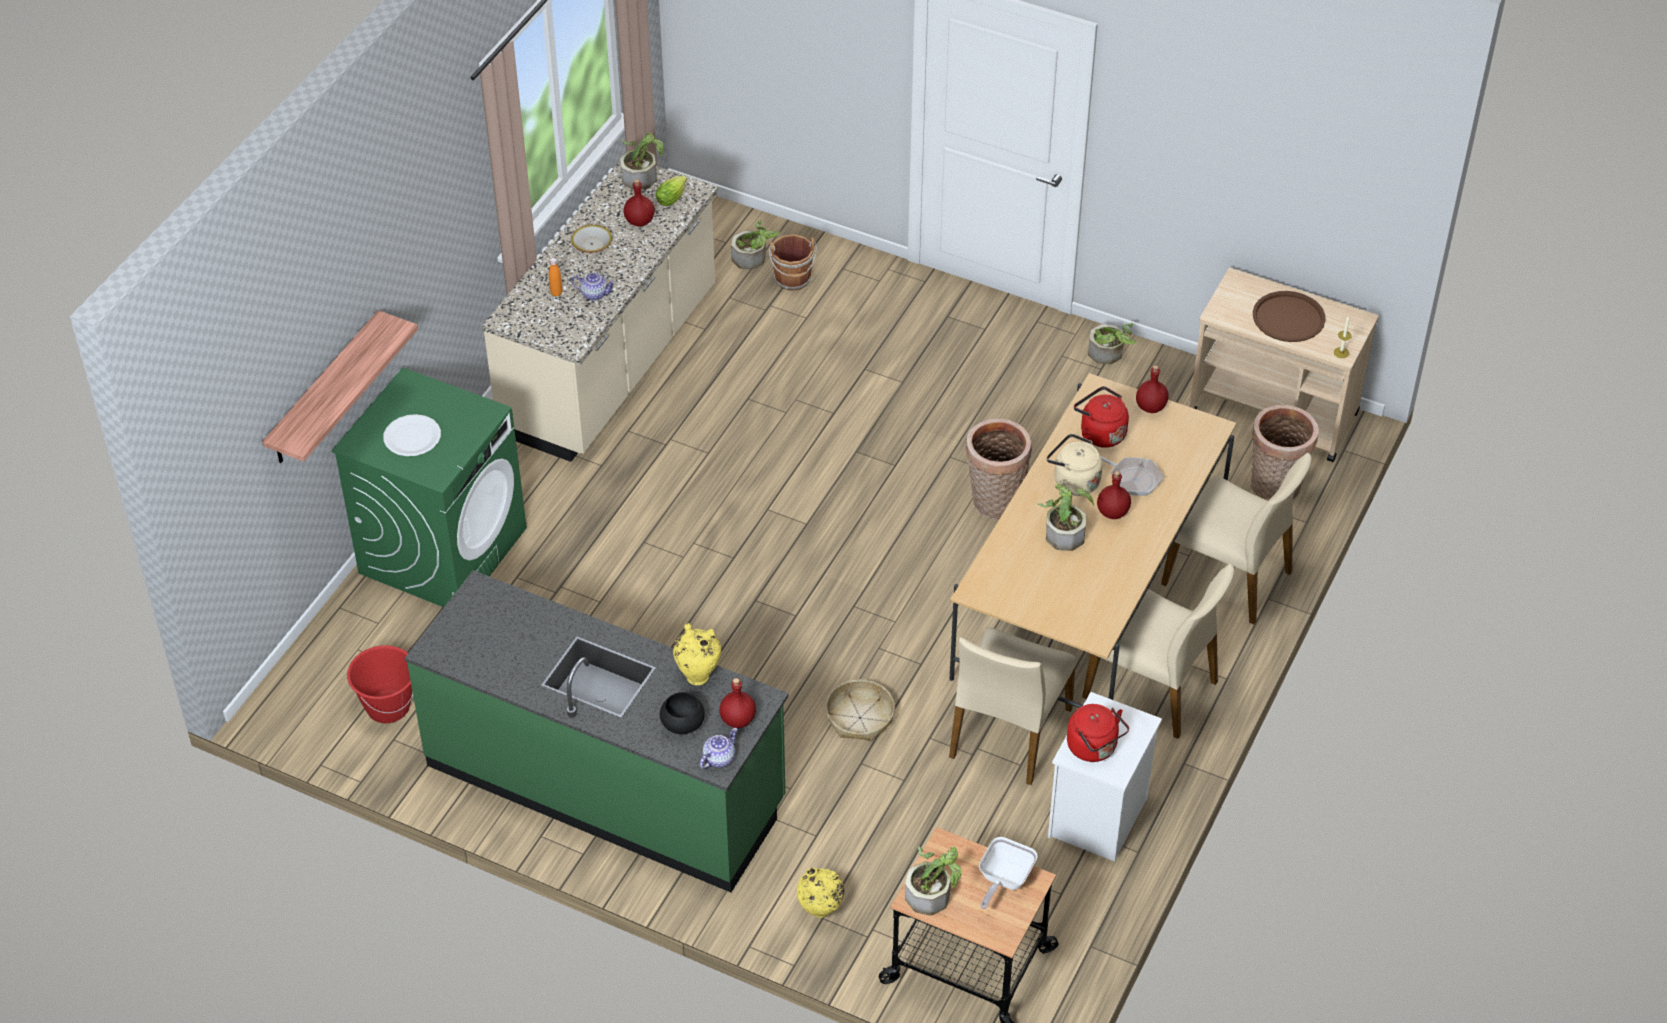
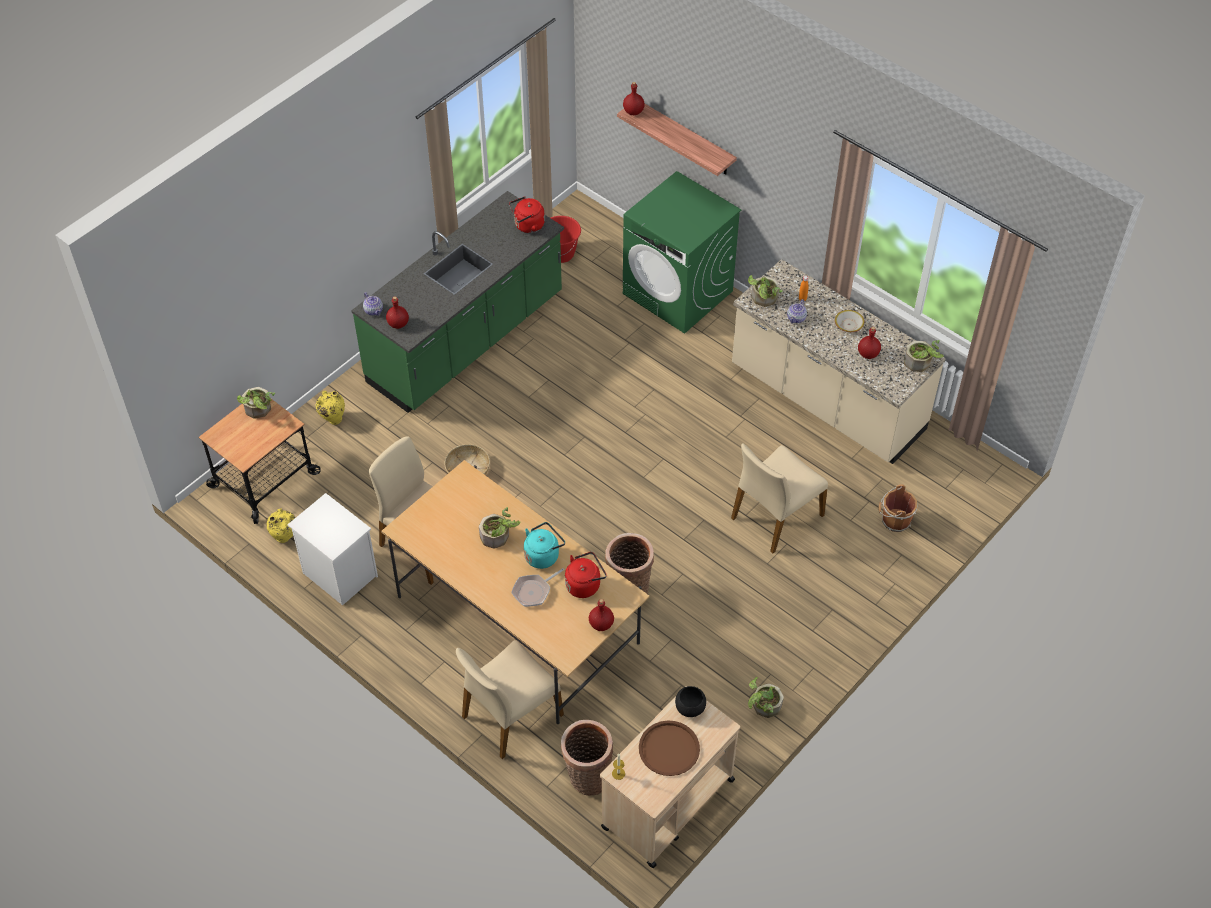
camera: 105 degrees right, 5 degrees up
(412, 437) = (676, 206): white plate -> none
(673, 196) = (891, 377): lettuce -> none
(683, 725) = (405, 299): black bowl -> black bowl (689, 708)
(698, 675) = (440, 312): yellow vase -> yellow vase (285, 538)
(754, 258) = (923, 501): potted plant -> potted plant (763, 300)
(1003, 880) = (251, 446): frying pan -> none
(1073, 481) = (543, 555): beige kettle -> turquoise kettle
(1094, 748) = (325, 517): red kettle -> red kettle (527, 226)
(1112, 512) = (505, 570): red bottle -> red bottle (633, 111)
(1152, 688) = (429, 636): beige chair -> beige chair (775, 516)

